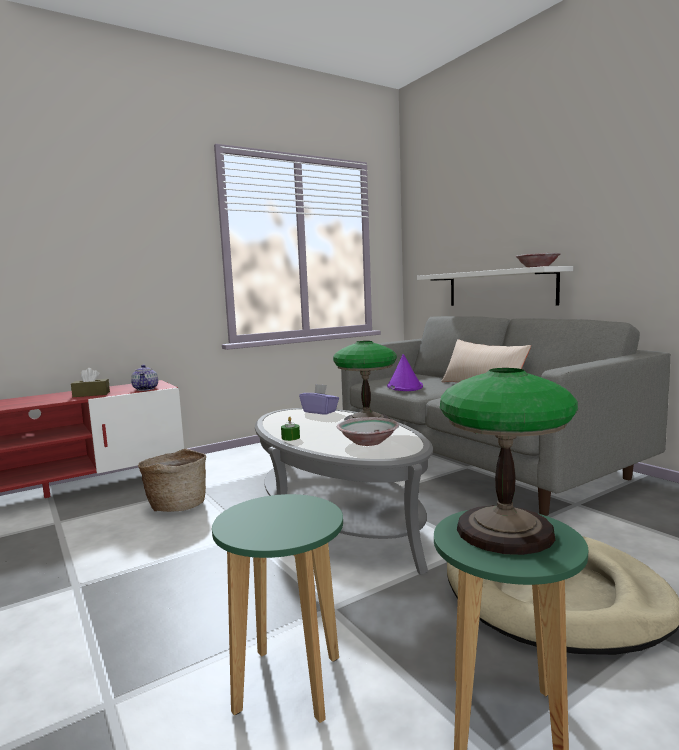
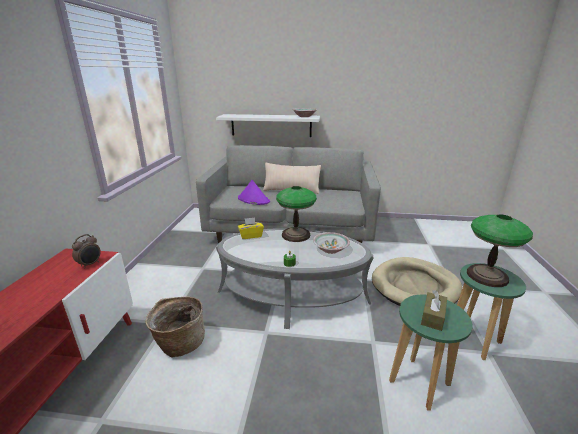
camera: 50 degrees left, 15 degrees up
(91, 394) = (44, 293): brown tissue box -> brown tissue box (433, 316)
(146, 389) = (90, 264): teapot -> alarm clock
(320, 411) = (251, 235): purple tissue box -> yellow tissue box

